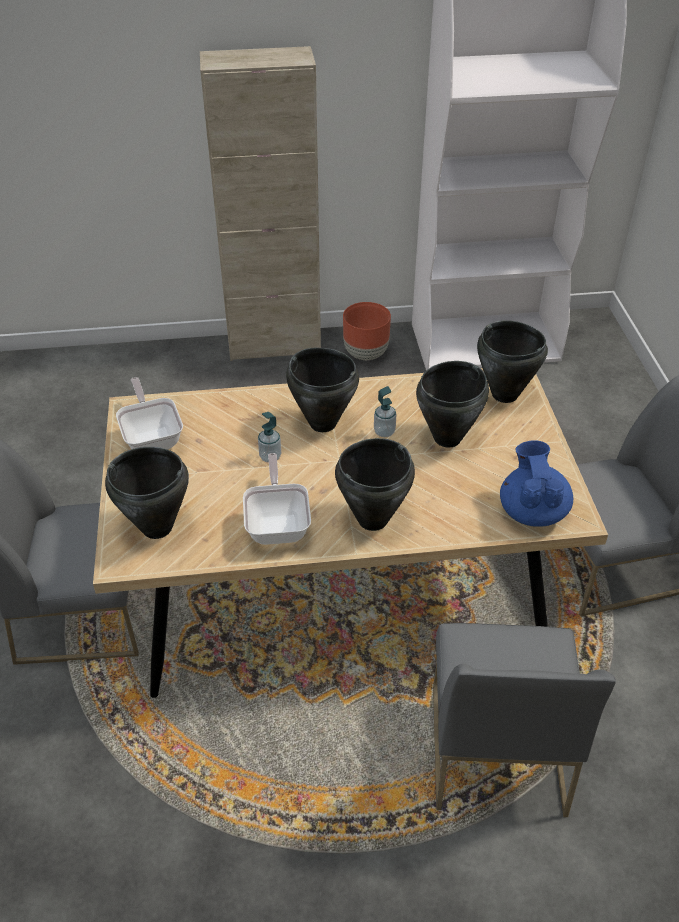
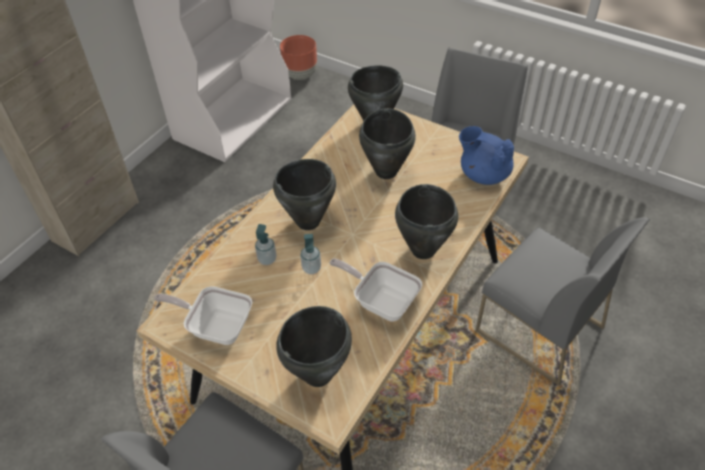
camera: 50 degrees left, 5 degrees up
(365, 354) = (169, 180): brown planter -> brown planter (300, 75)
(384, 432) = (349, 196): soap dispenser -> soap dispenser (267, 259)

